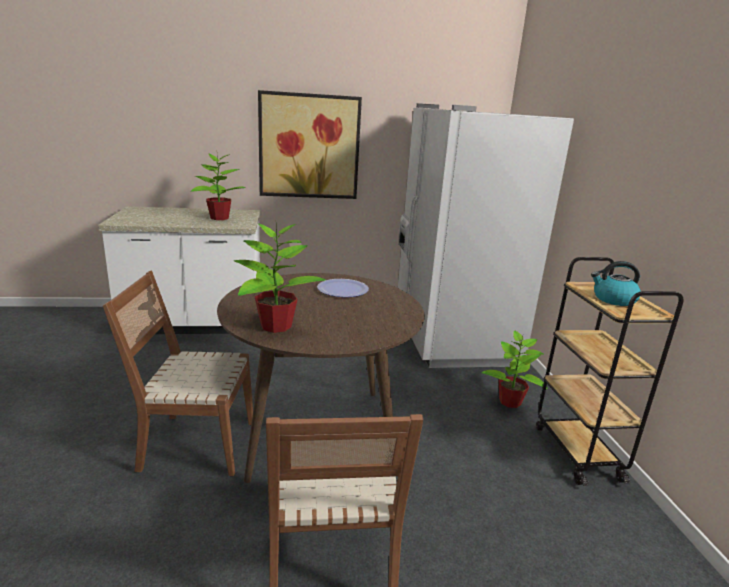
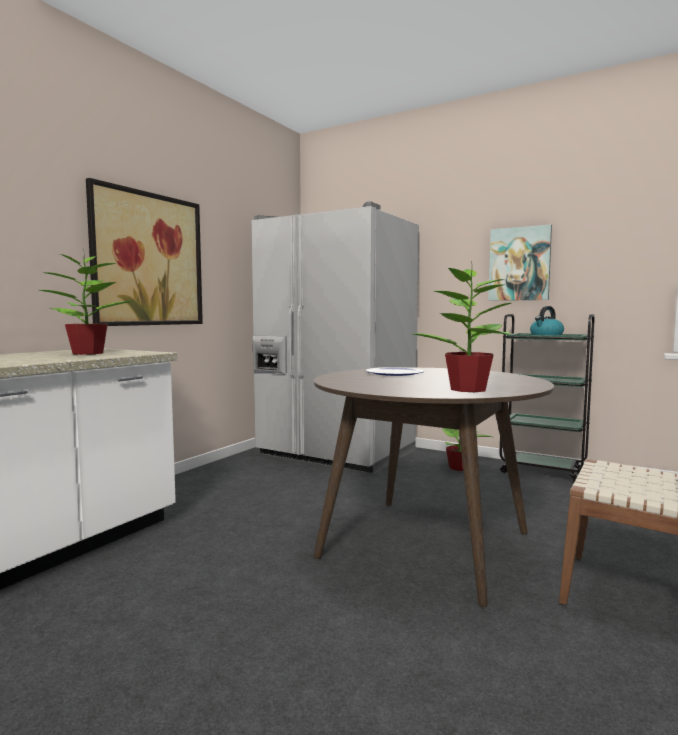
camera: 50 degrees left, 15 degrees down
(193, 444) = (374, 623): chair -> none
(578, 454) = (543, 473): brown cart -> green cart
(647, 193) = (519, 264): none -> picture

